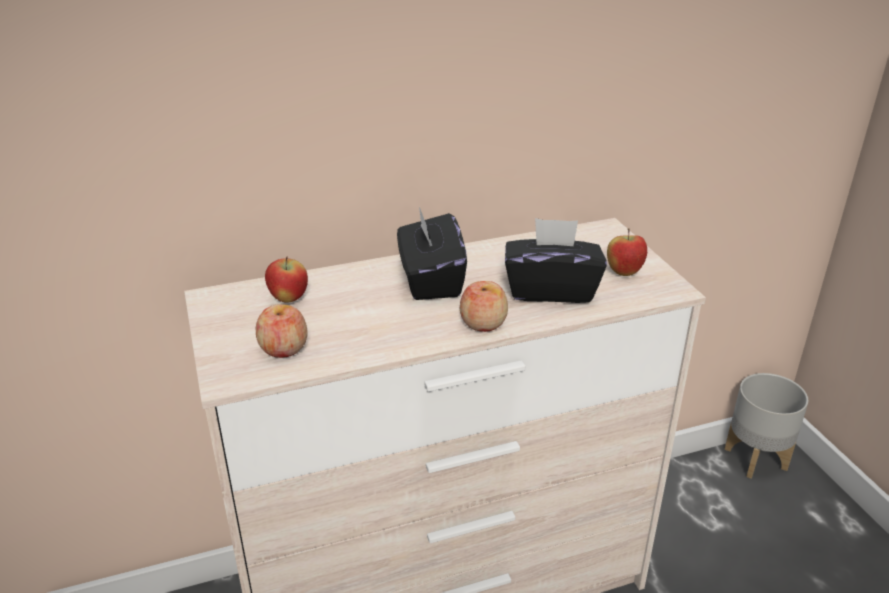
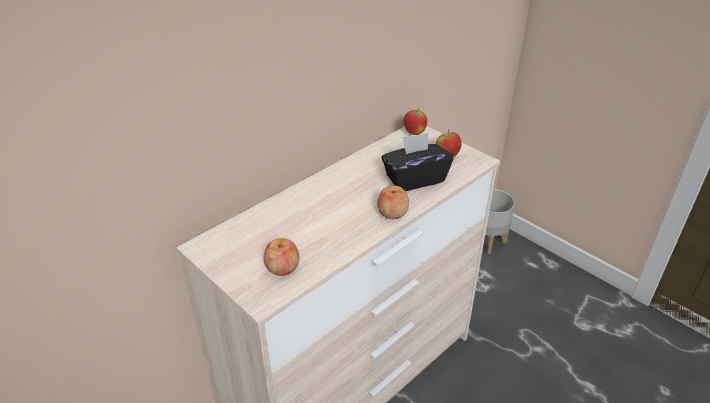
camera: 25 degrees left, 5 degrees up
(288, 299) = (257, 232): apple -> apple (414, 133)
(430, 280) = (338, 192): black tissue box -> none

